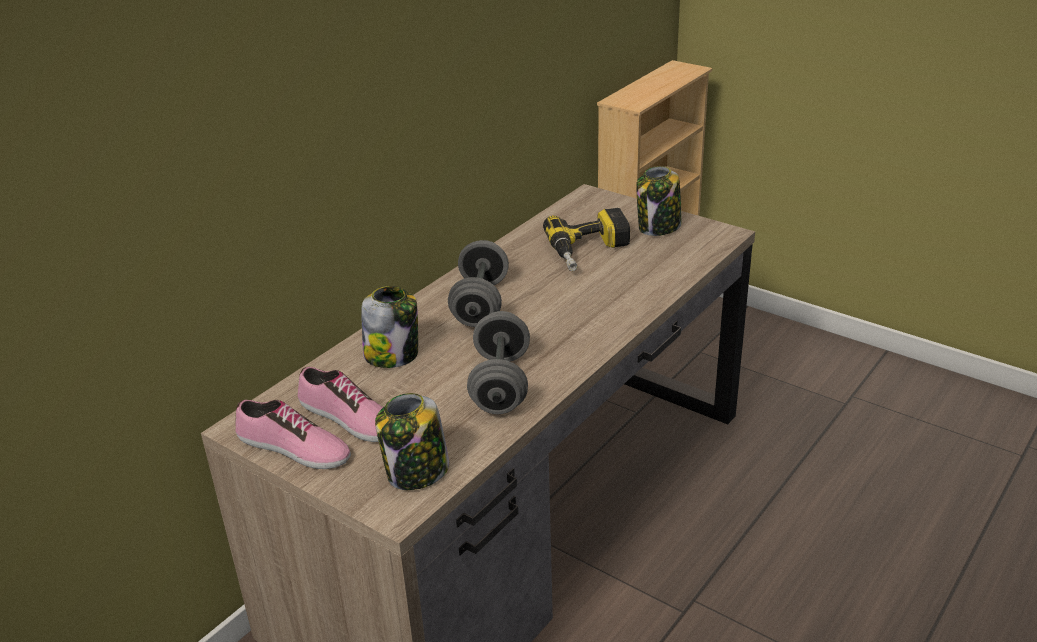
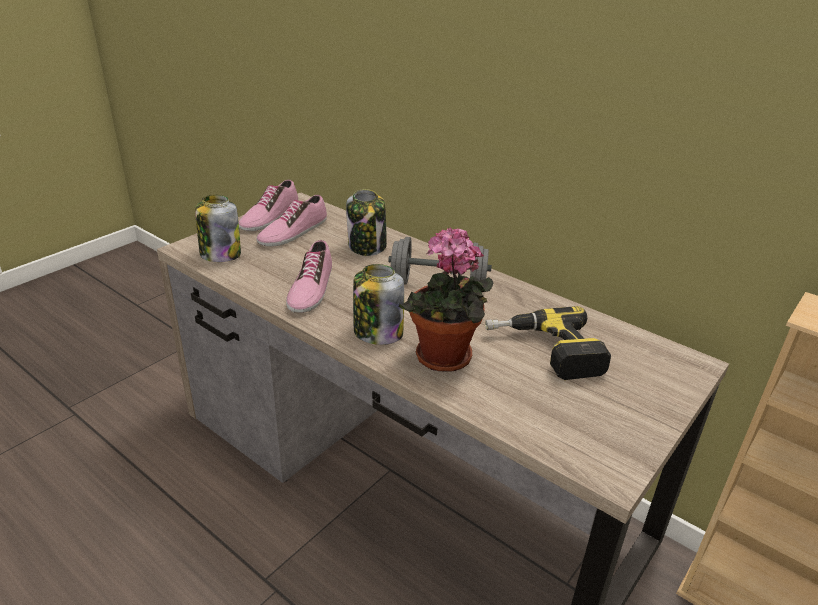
camera: 90 degrees right, 0 degrees up
(500, 384) = (310, 288): grey dumbbell -> shoe
(616, 297) = (443, 360): none -> potted plant
(658, 227) = (618, 412): jar -> jar (377, 332)

